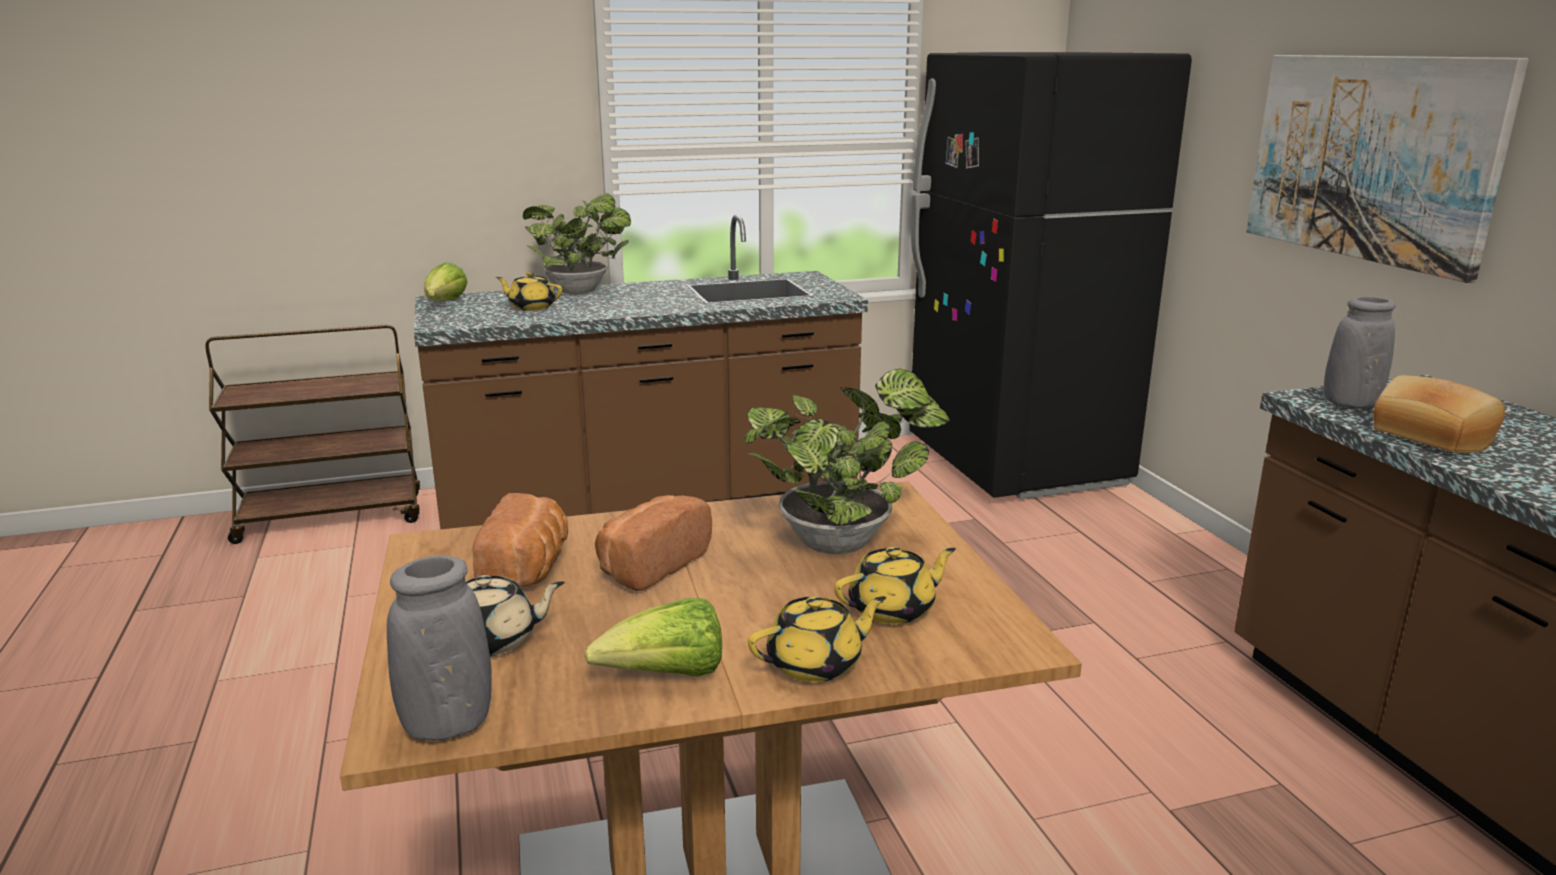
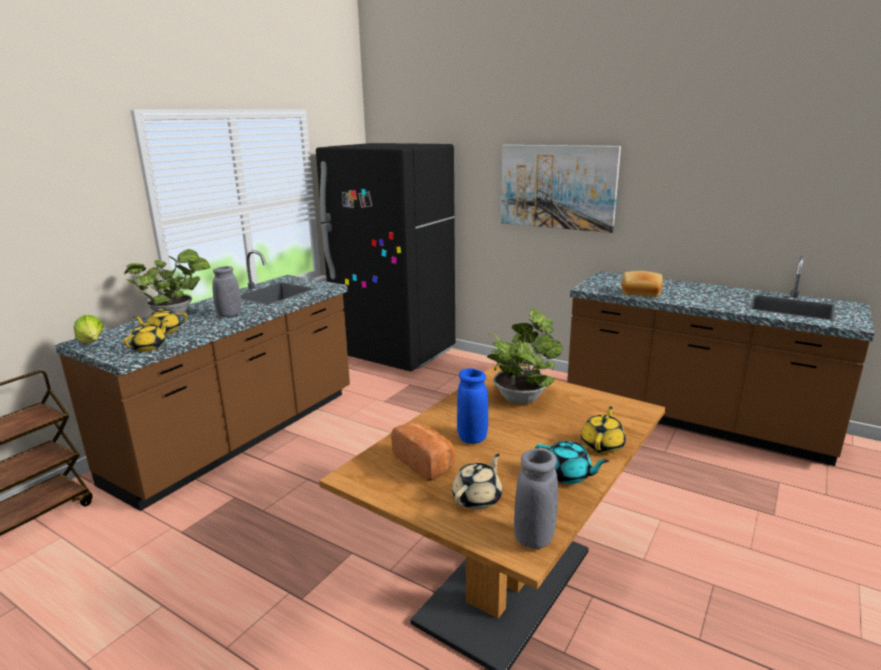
camera: 40 degrees left, 0 degrees up
(650, 565) = (472, 438): bread -> blue vase
(666, 676) = (568, 475): lettuce -> turquoise teapot
(893, 609) = (586, 414): yellow teapot -> yellow teapot (149, 347)
(1350, 404) = (601, 287): grey vase -> grey vase (229, 315)

